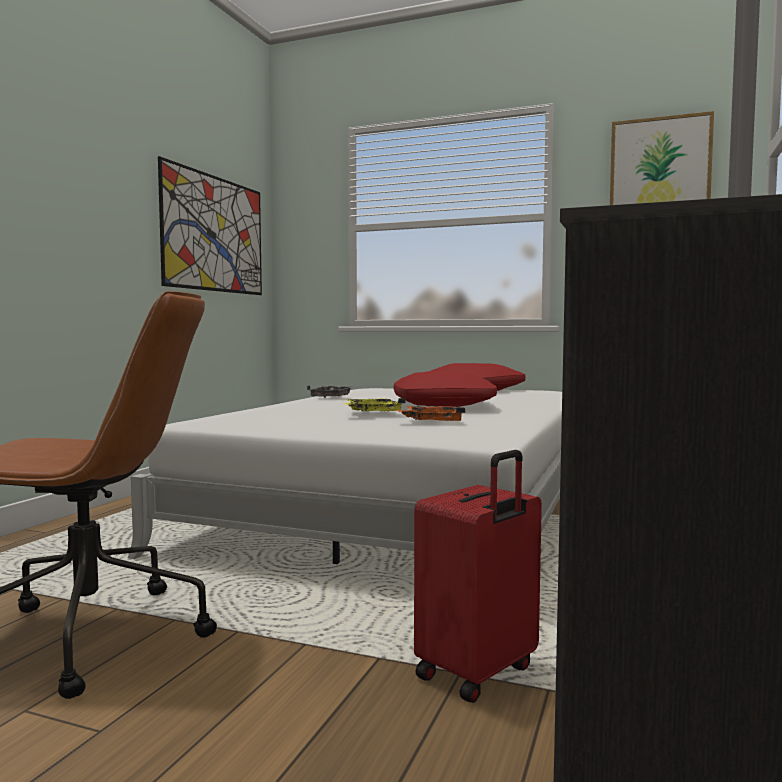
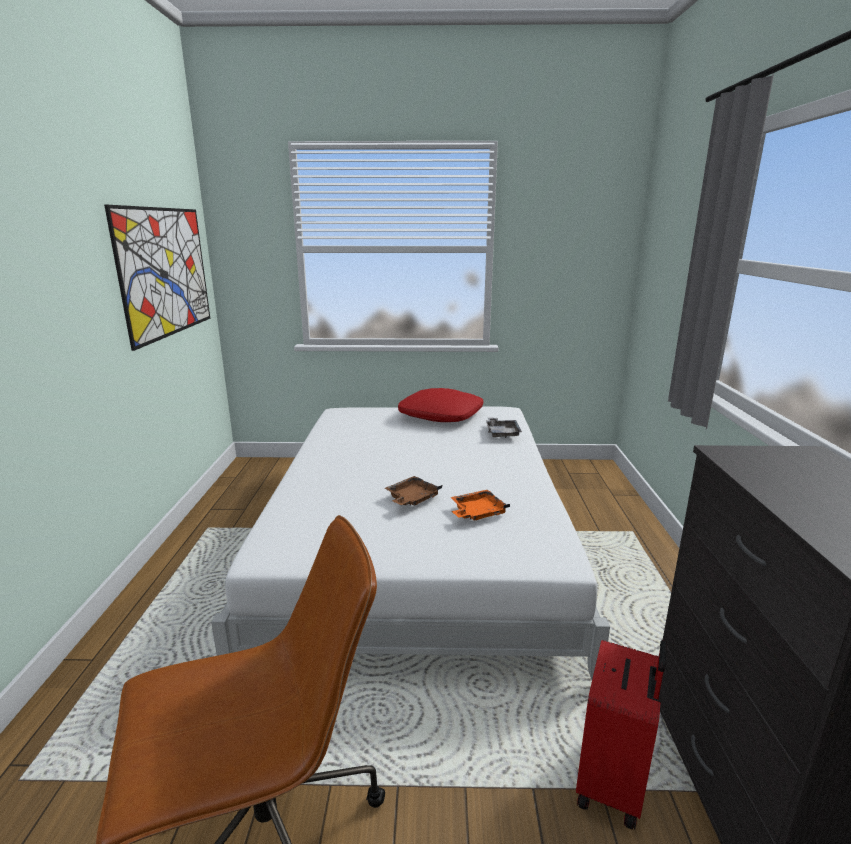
camera: 20 degrees left, 15 degrees up
(331, 397) = (332, 450): grey tray -> grey tray (502, 433)
(372, 413) = (412, 499): yellow tray -> brown tray
(444, 405) = (448, 461): red pillow -> none
(660, 166) = (585, 211): picture -> none

